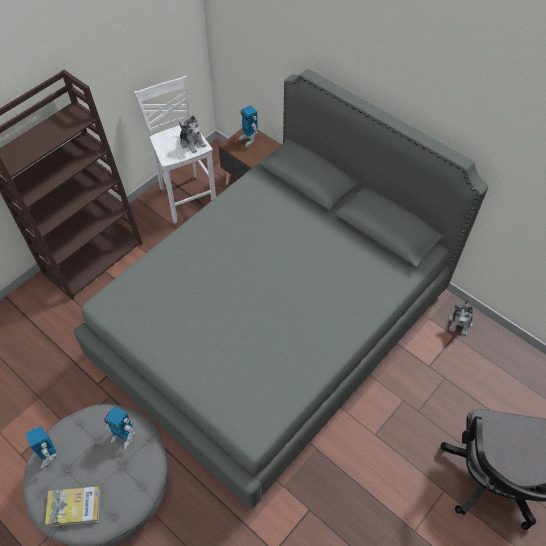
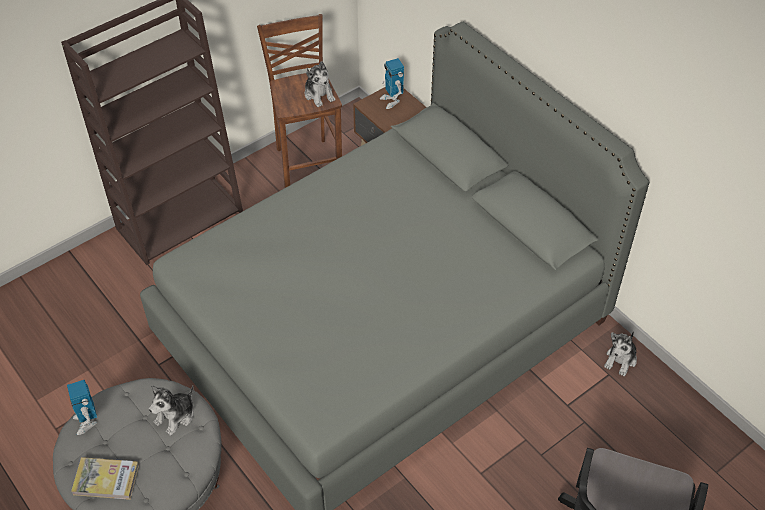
camera: 10 degrees right, 5 degrees down
(124, 437) = (176, 416): toy robot -> plush toy
(186, 197) = (307, 164): white stool -> brown stool

